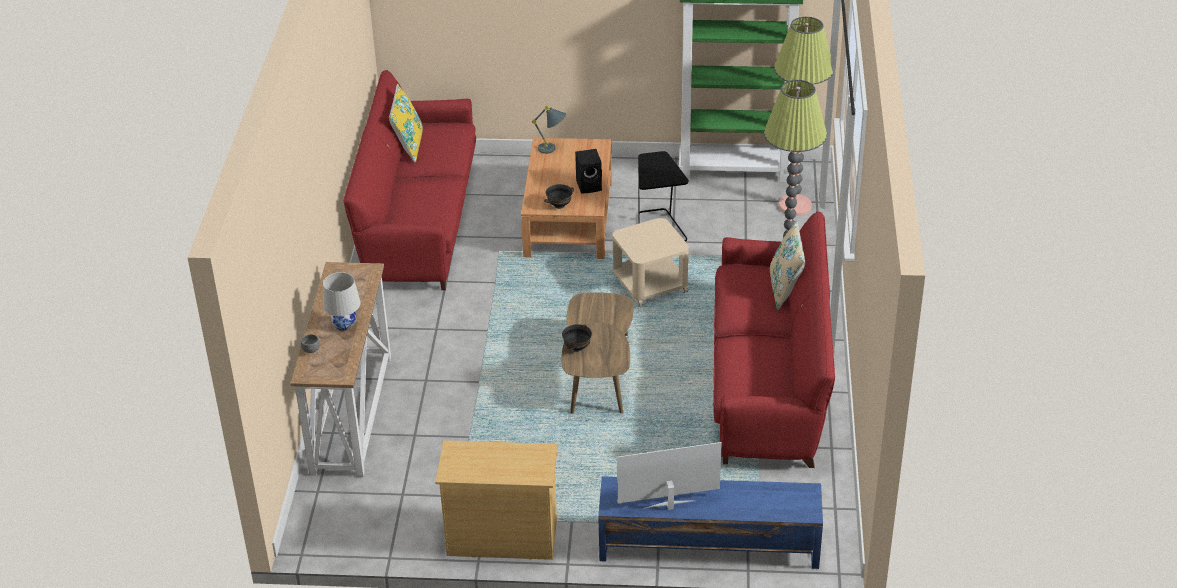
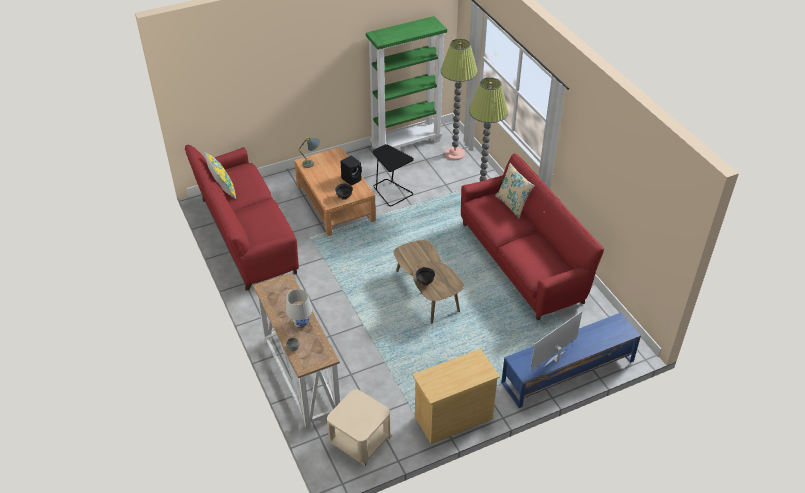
camera: 30 degrees left, 5 degrees up
(650, 283) = (413, 226): beige side table -> beige side table (359, 439)

